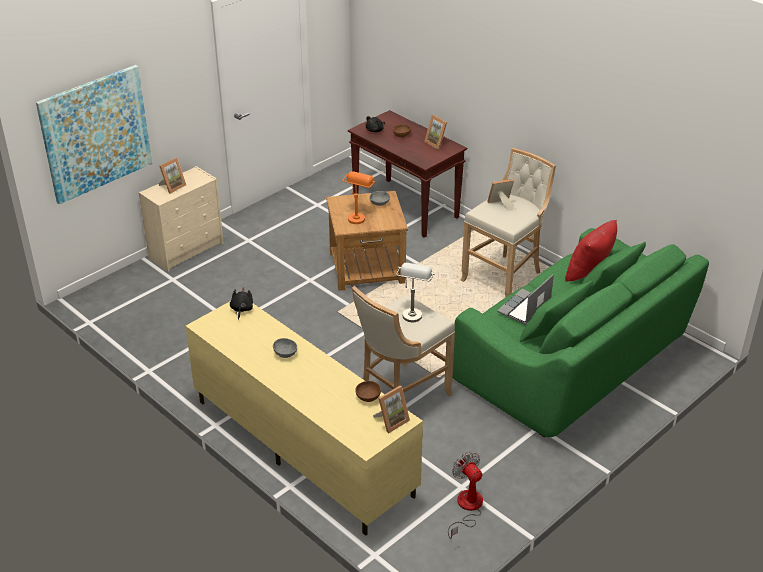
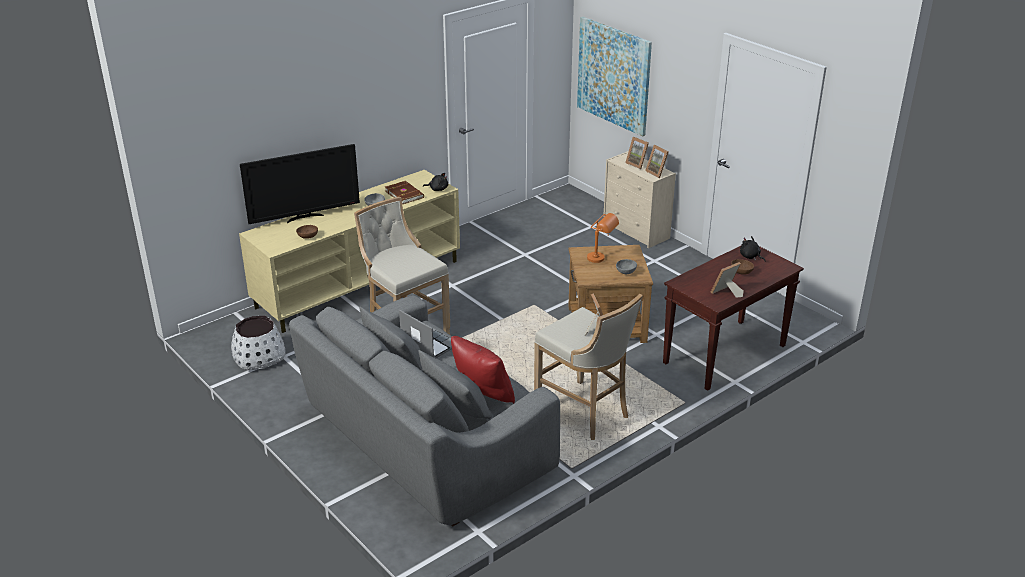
camera: 95 degrees right, 5 degrees down
(254, 333) = (404, 194): none -> brown book
(319, 408) = (304, 217): none -> television
(391, 421) = (275, 245): picture frame -> picture frame (657, 172)
(413, 312) = (416, 265): grey table lamp -> none
(467, 508) = (259, 357): fan -> white planter
(572, 363) = (425, 442): green sofa -> grey sofa

